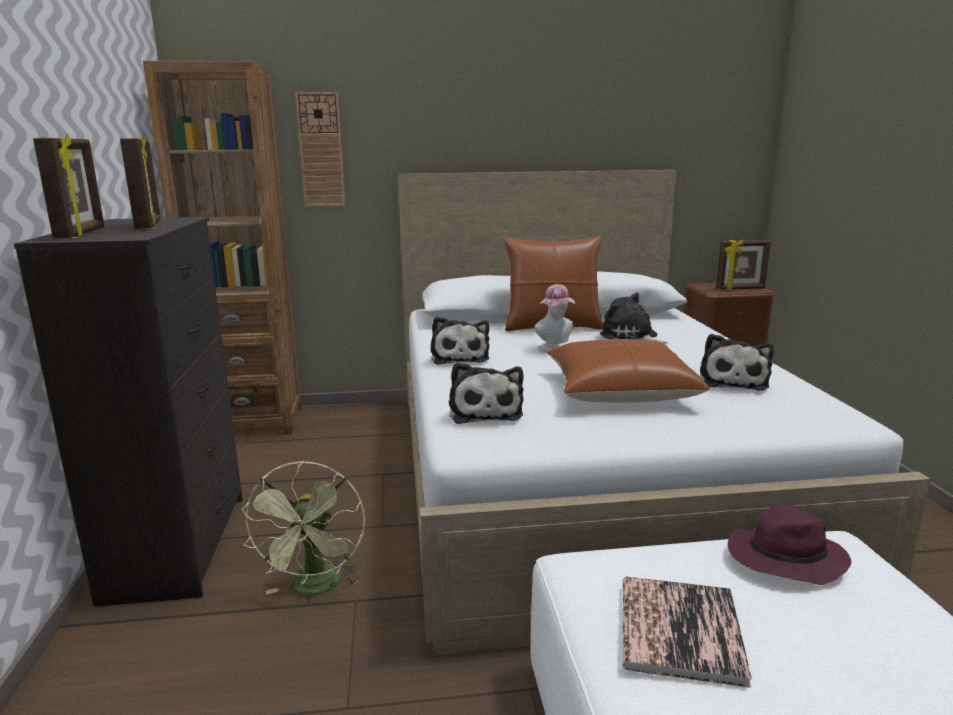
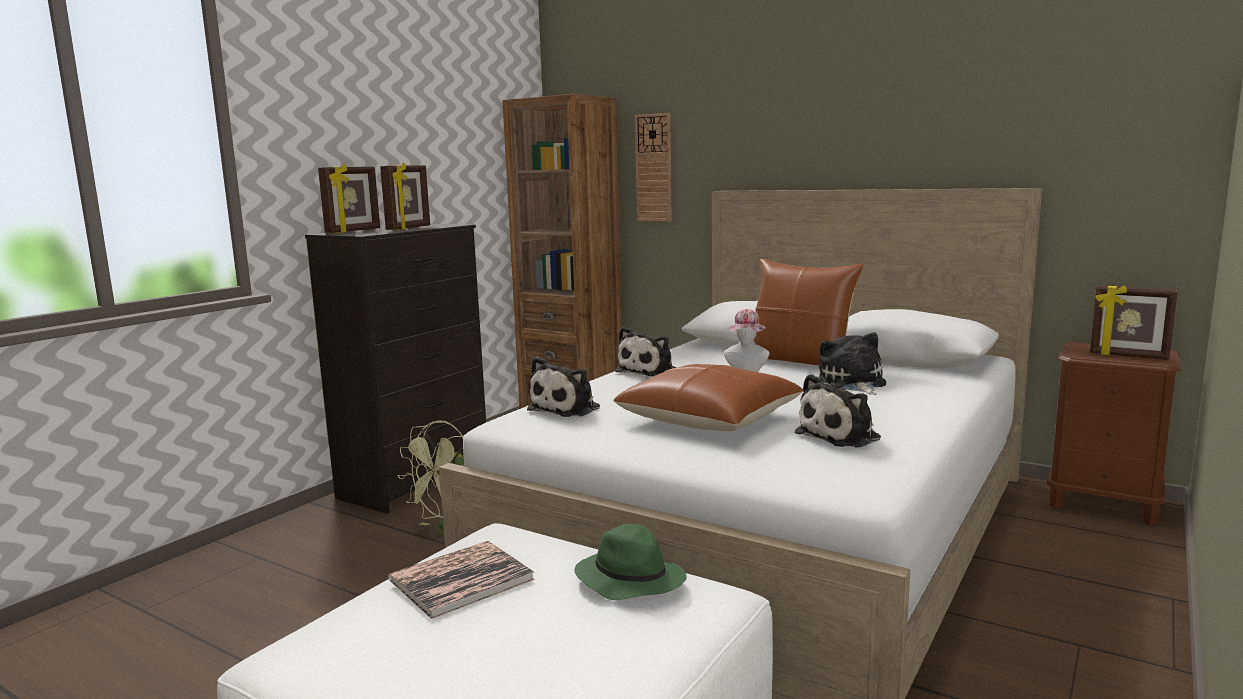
camera: 40 degrees right, 5 degrees down
(784, 560) = (628, 580): purple hat -> green hat

